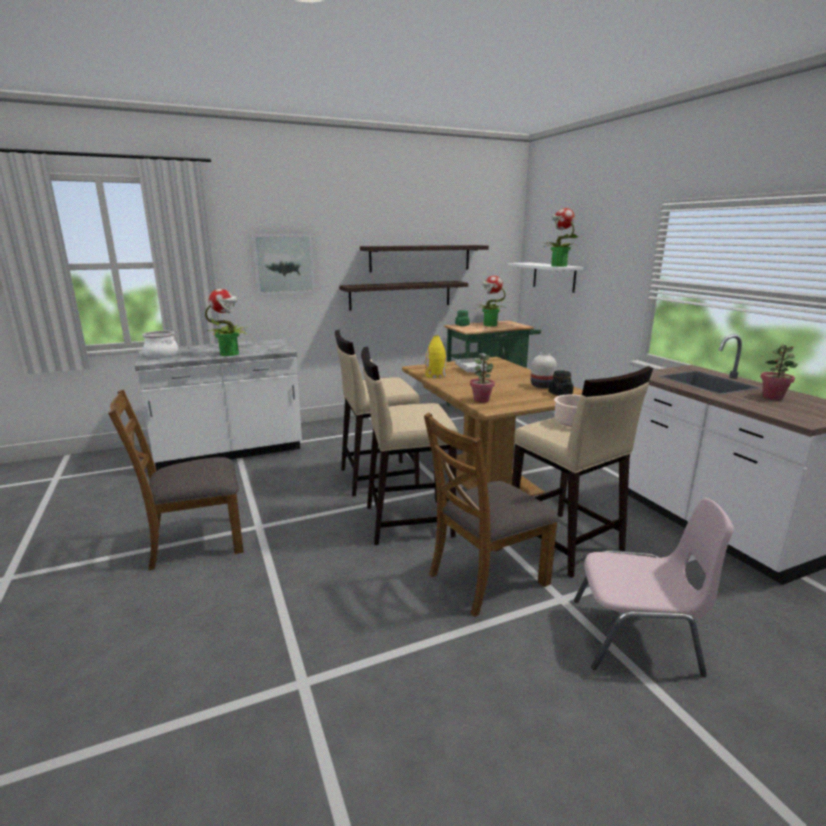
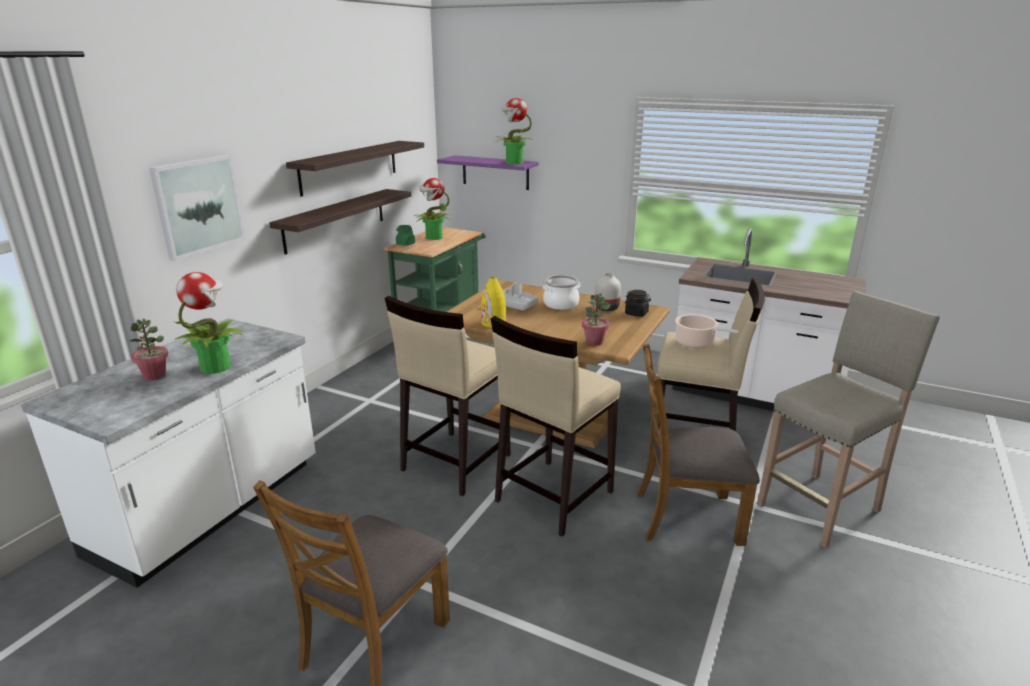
camera: 40 degrees left, 5 degrees up
(162, 355) = (104, 402): cooking pot -> cooking pot (560, 304)
(486, 578) = (686, 516): brown chair -> brown chair turned 75 degrees clockwise
(554, 277) = (495, 172): white shelf -> purple shelf
(637, 637) = (821, 507): pink chair -> beige stool
(773, 397) = (798, 280): potted plant -> potted plant (155, 376)

